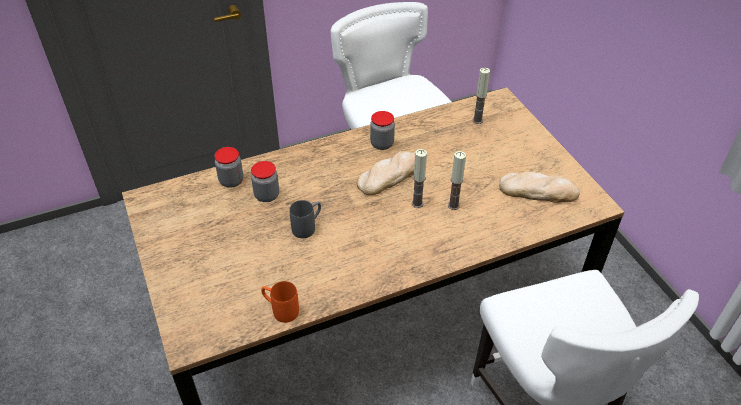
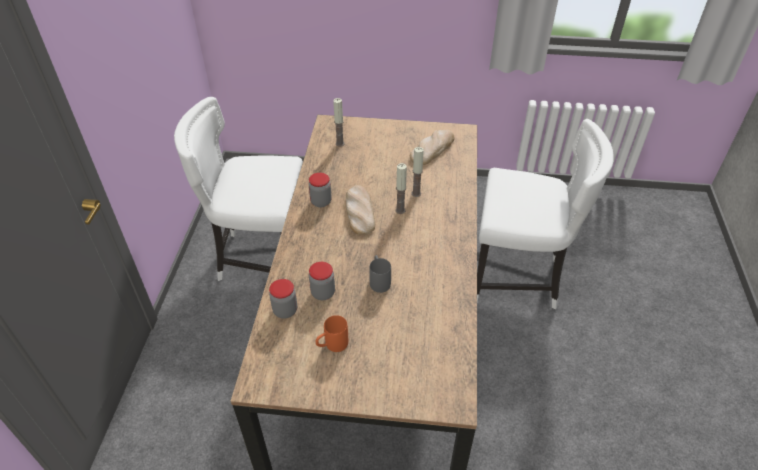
camera: 60 degrees left, 0 degrees up
(280, 310) = (455, 329): orange mug -> orange mug (332, 345)

